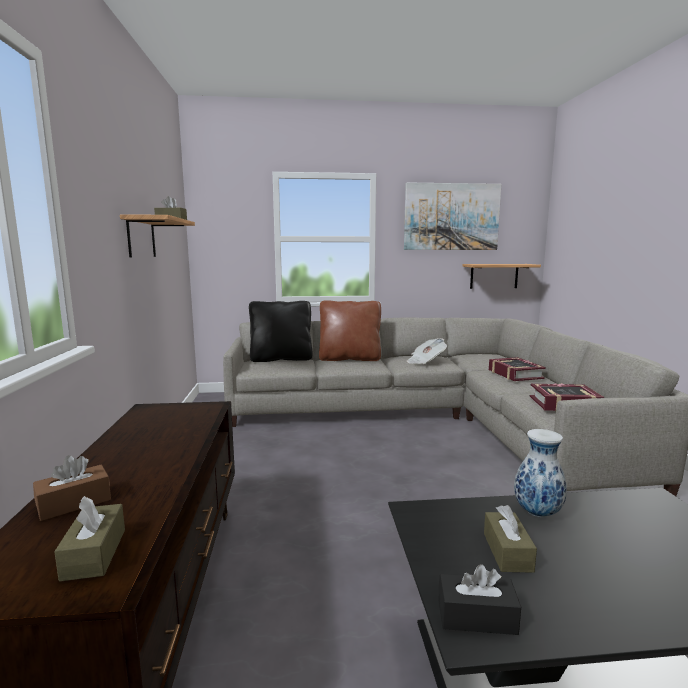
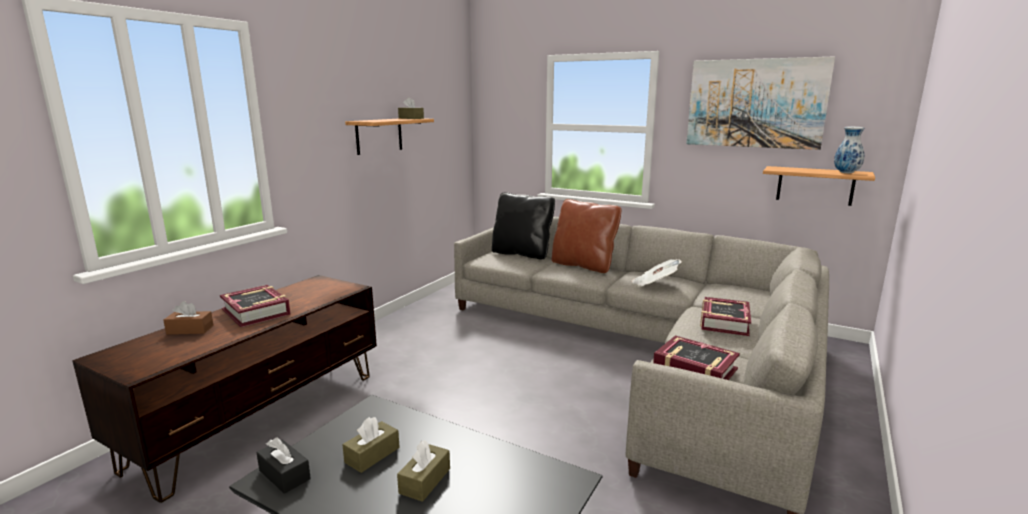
camera: 35 degrees right, 5 degrees up
(94, 554) = (156, 357): brown tissue box -> brown tissue box (425, 481)
(138, 455) = (256, 312): none -> book
(537, 512) = (448, 443): vase -> vase (846, 173)

